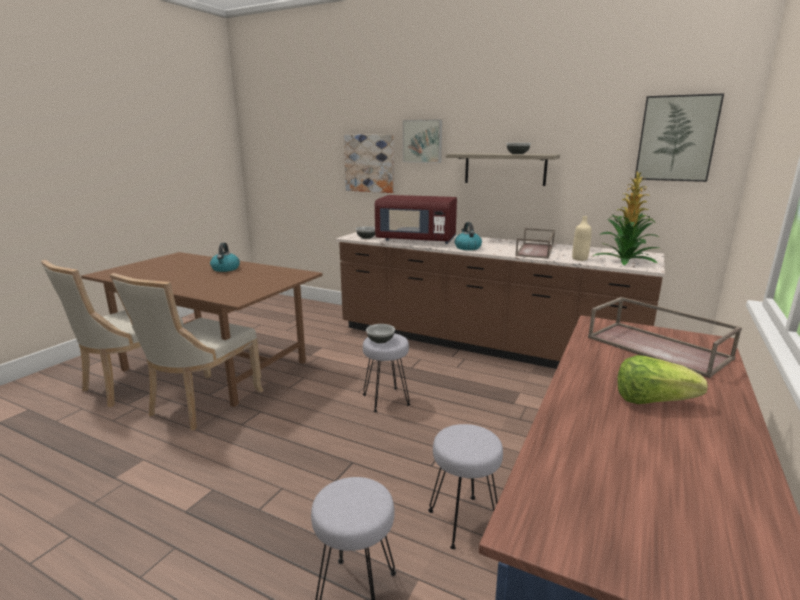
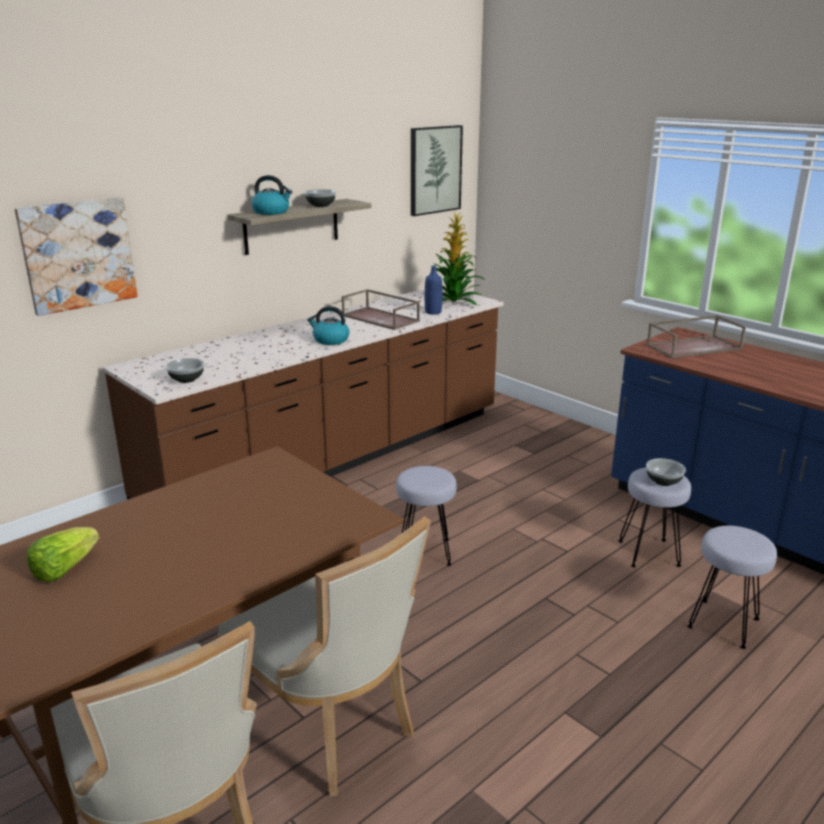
camera: 70 degrees left, 5 degrees up
(225, 269) = (155, 524): kettle -> kettle (271, 212)
(380, 340) = (427, 480): bowl -> bowl (663, 481)
(416, 240) = (251, 355): red microwave -> none
(423, 141) = (173, 203): picture -> none
(579, 259) = (433, 312): beige bottle -> blue bottle
(651, 401) = (774, 369): lettuce -> lettuce (64, 569)

